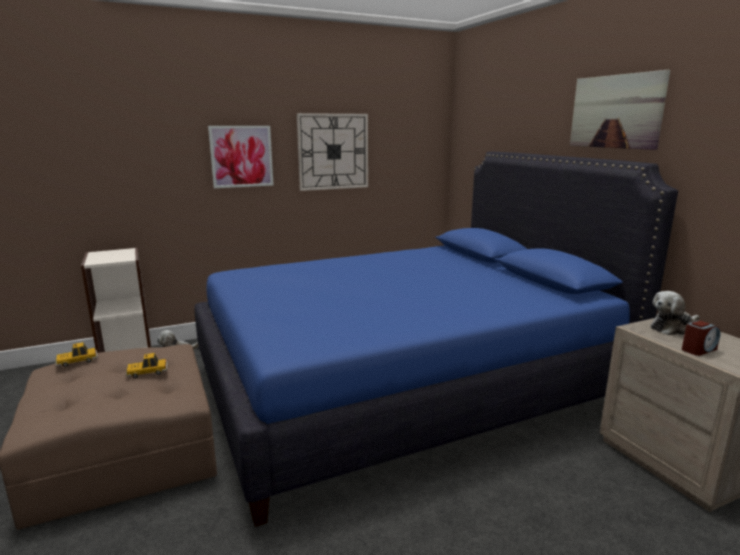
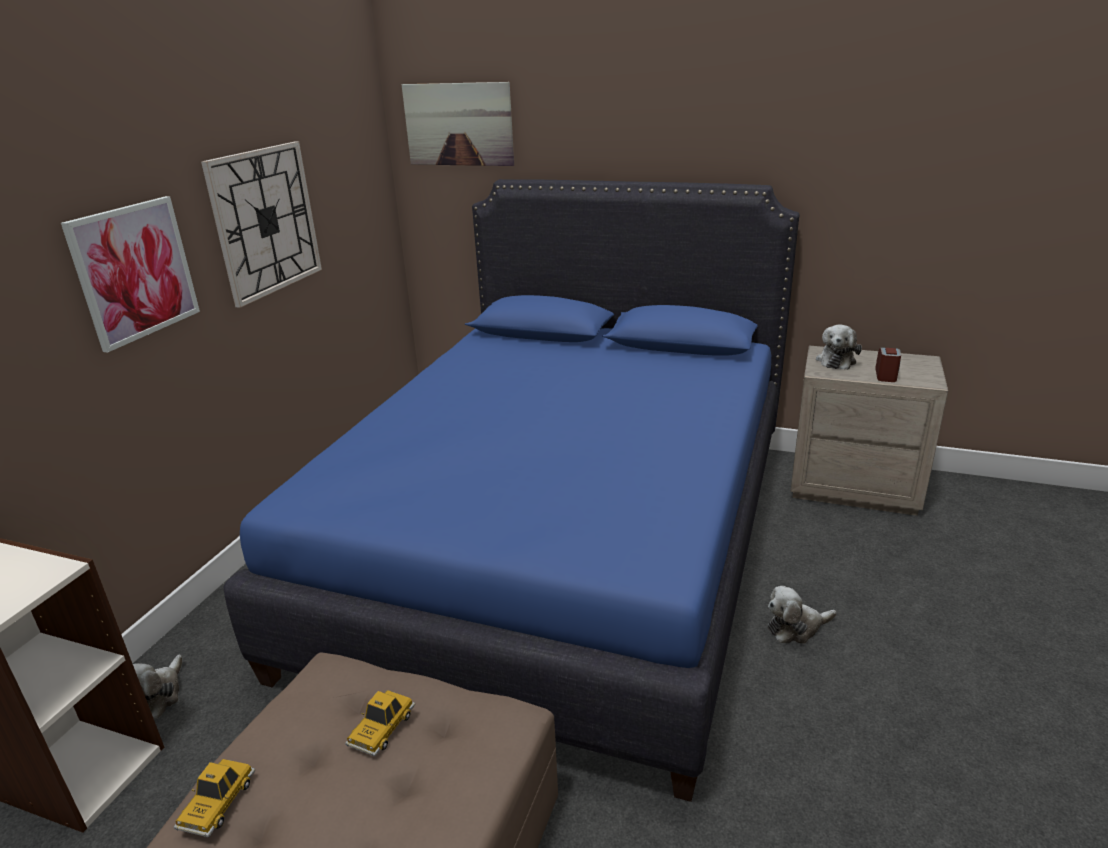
camera: 45 degrees left, 10 degrees up
(463, 503) = (796, 628): none -> plush toy
(615, 111) = (703, 123): picture -> picture (458, 124)

